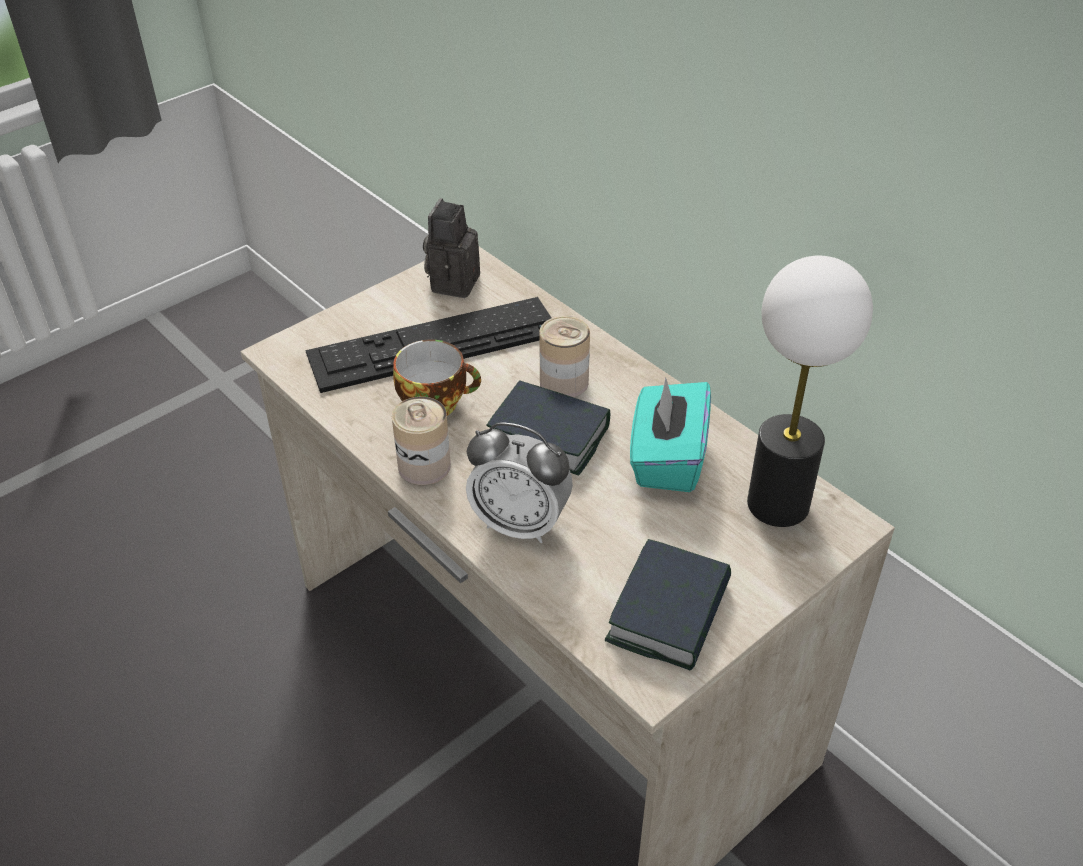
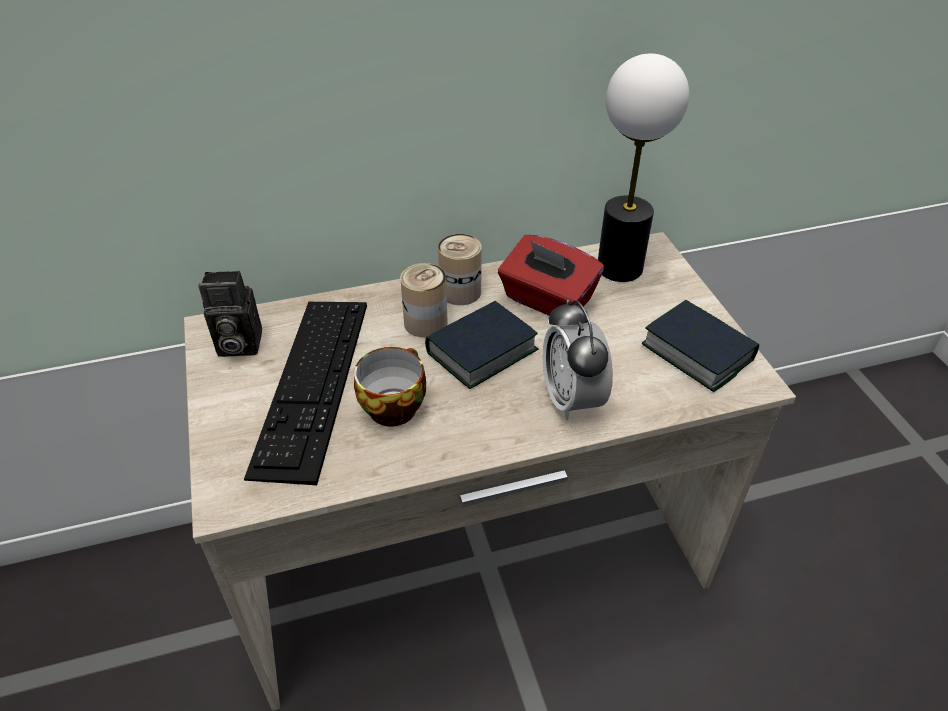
camera: 65 degrees left, 0 degrees up
(424, 466) = (469, 438): can -> can (460, 291)
(453, 282) = (236, 345): camera -> camera turned 45 degrees counterclockwise
(520, 524) = (571, 399): alarm clock -> alarm clock turned 120 degrees clockwise
(667, 459) = (547, 300): turquoise tissue box -> red tissue box

